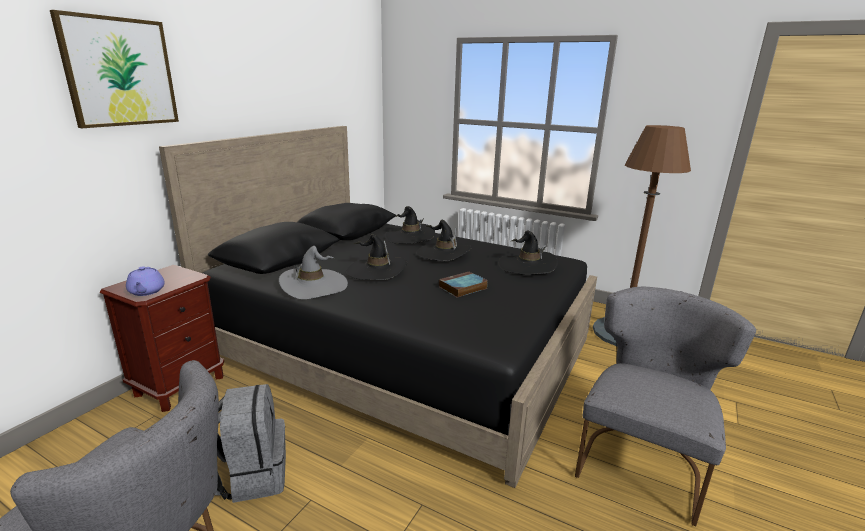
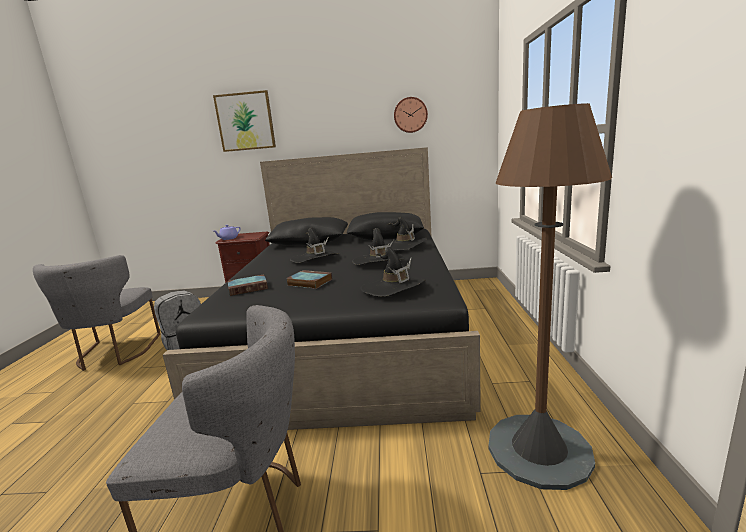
camera: 65 degrees right, 5 degrees down
(314, 285) = (274, 256): grey hat -> none
(325, 86) = (410, 115): none -> wall clock
(436, 315) = (249, 288): none -> book

